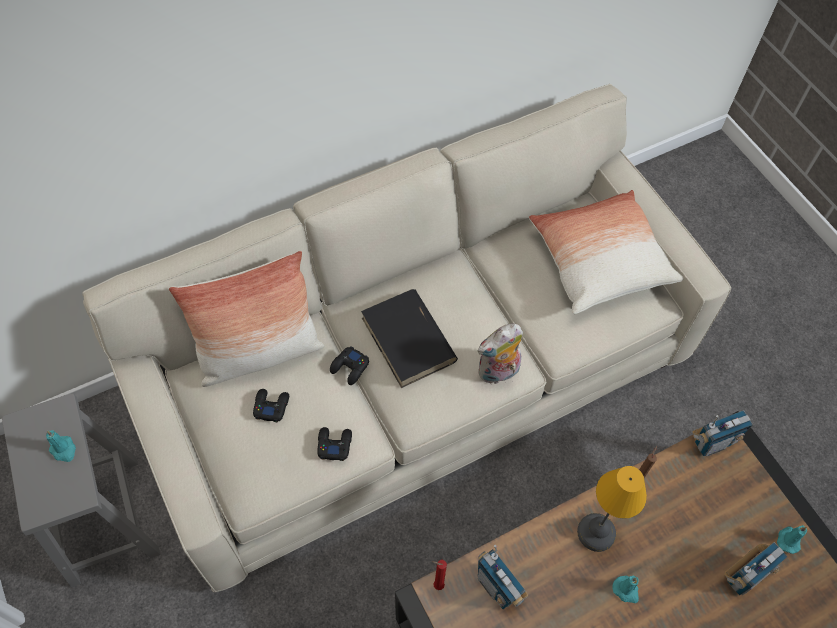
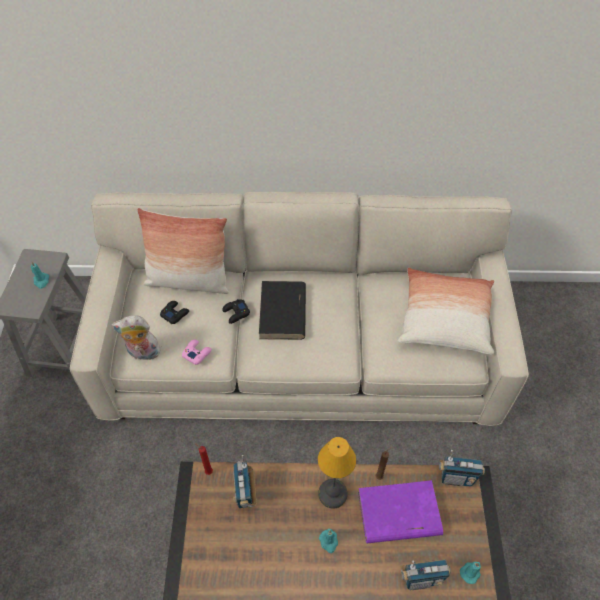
camera: 30 degrees right, 5 degrees down
(334, 444) = (196, 353): black game controller -> pink game controller
(498, 373) = (328, 359): plush toy -> plush toy (142, 353)
(679, 516) = (398, 513): none -> purple book

